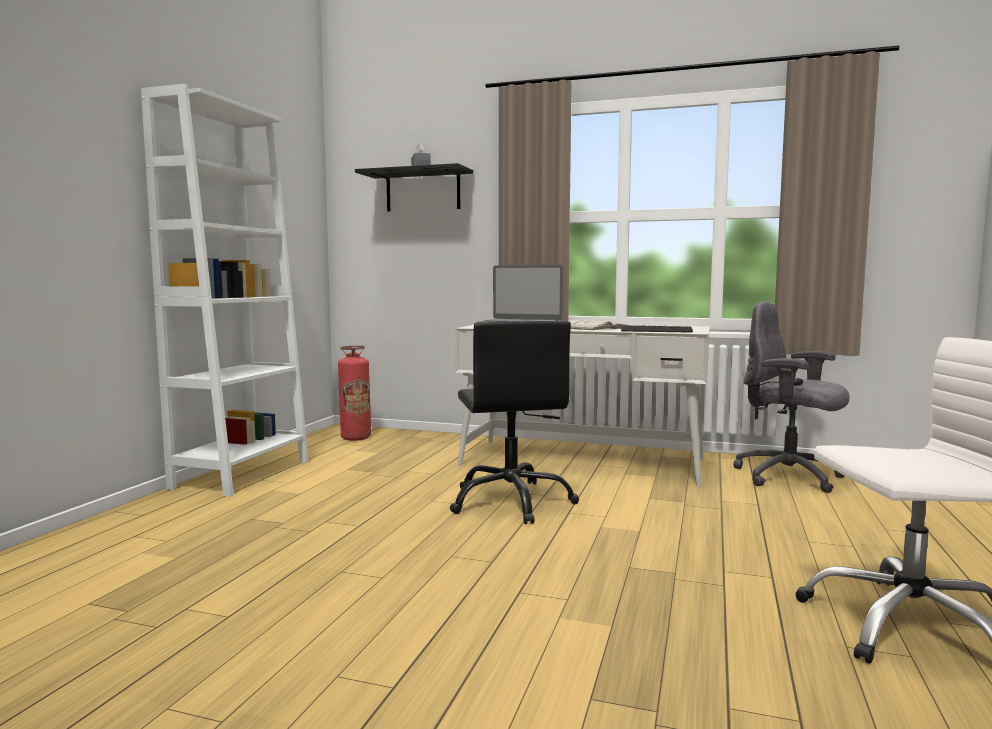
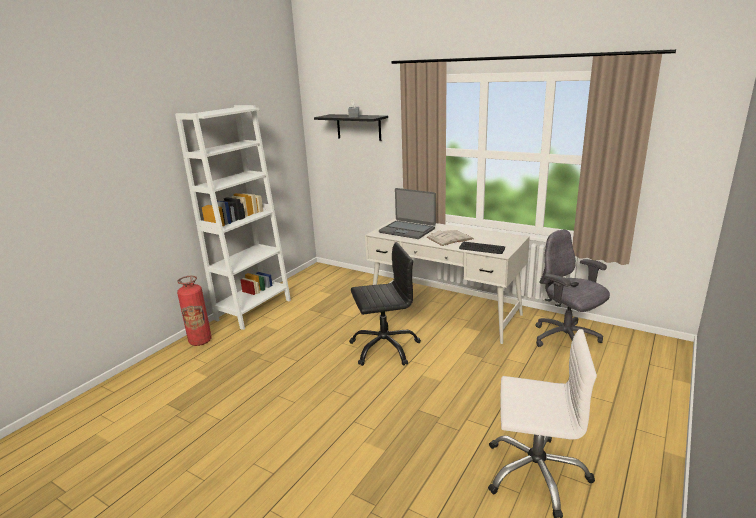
camera: 15 degrees right, 15 degrees up
(356, 438) = (324, 278): fire extinguisher -> fire extinguisher (200, 341)
(512, 501) = (384, 348): black office chair -> black office chair turned 105 degrees counterclockwise

